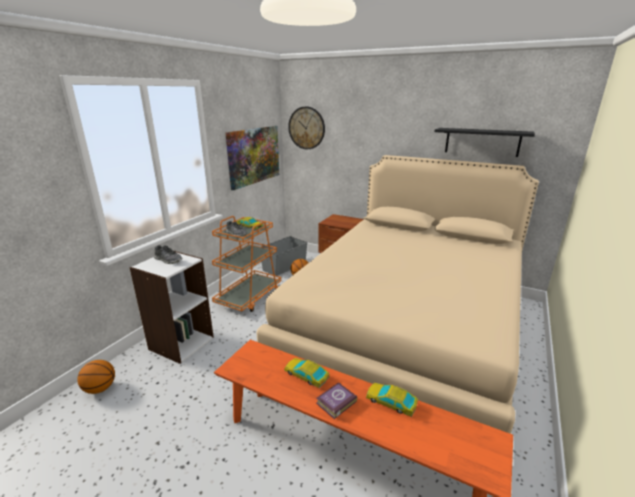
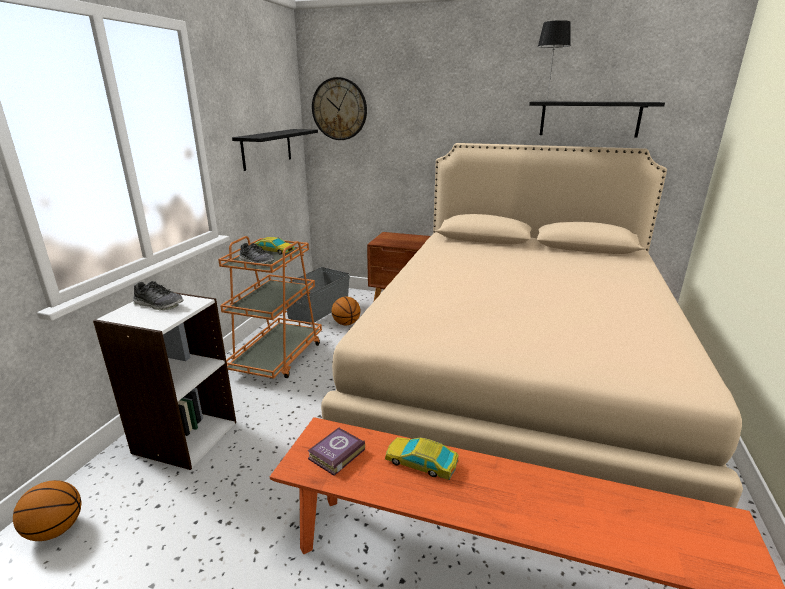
camera: 10 degrees left, 0 degrees up
(254, 156) = (267, 148): picture -> black shelf
(335, 402) = (481, 500): book -> book (335, 454)
(391, 402) = (562, 487): toy car -> none
(449, 128) = (547, 101): none -> table lamp

